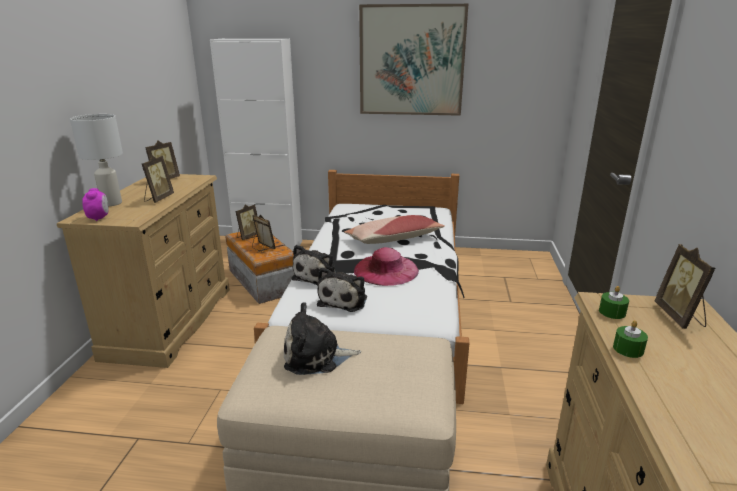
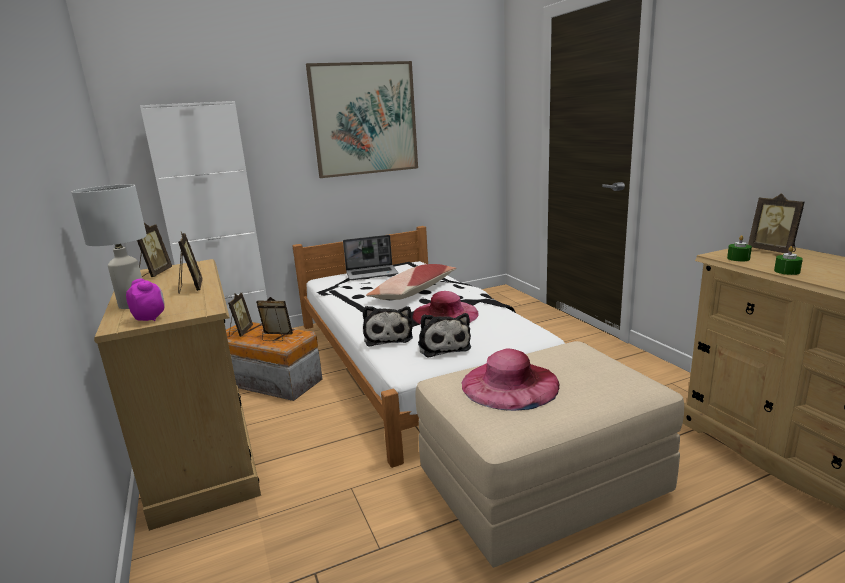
camera: 30 degrees left, 5 degrees down
(316, 356) = (510, 384): plush toy -> pink hat
(386, 211) = (372, 273): none -> laptop

